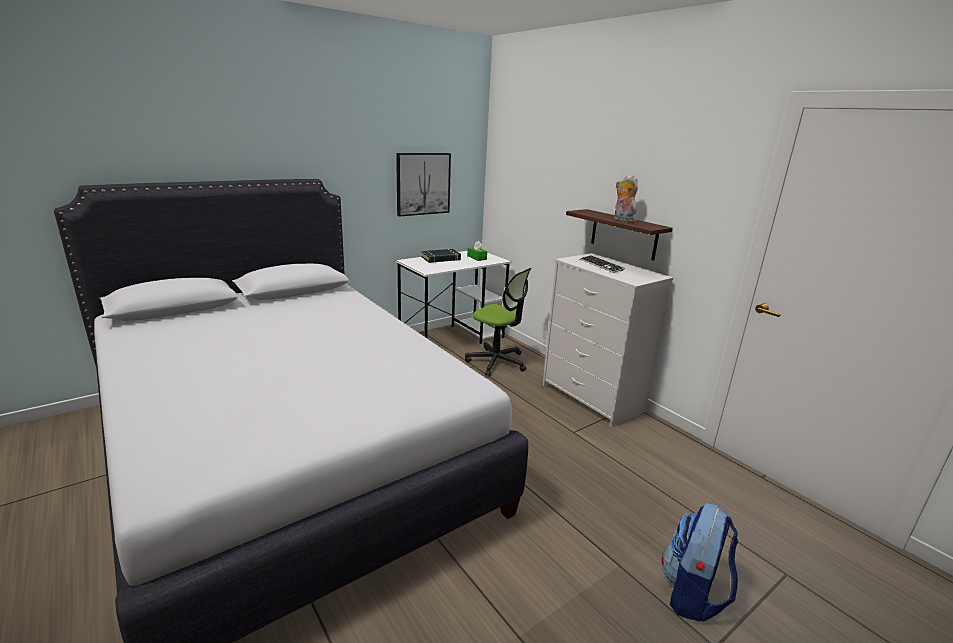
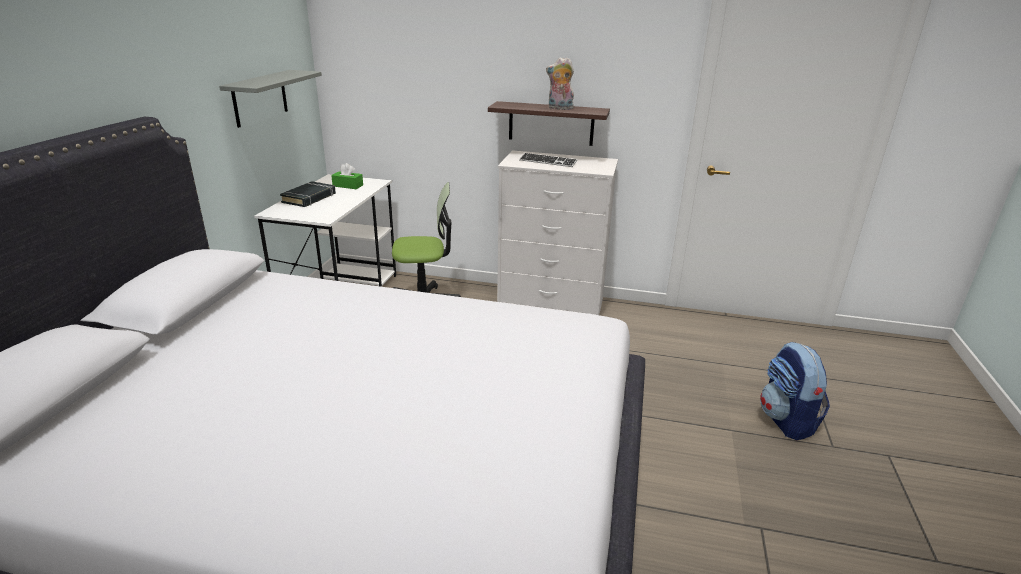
camera: 40 degrees left, 5 degrees up
(423, 184) = (260, 98): picture -> grey shelf

